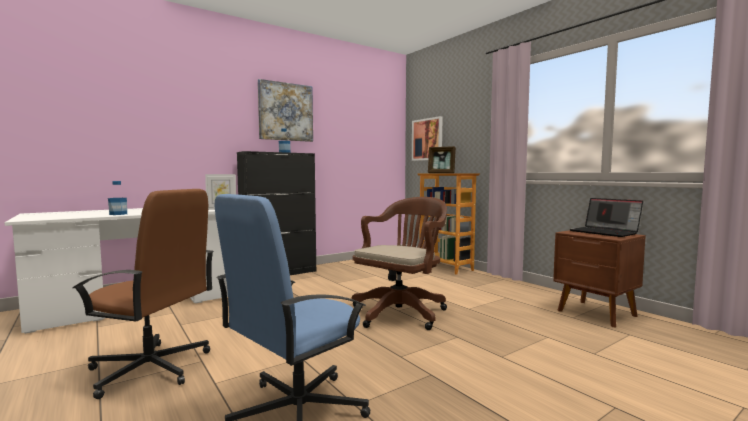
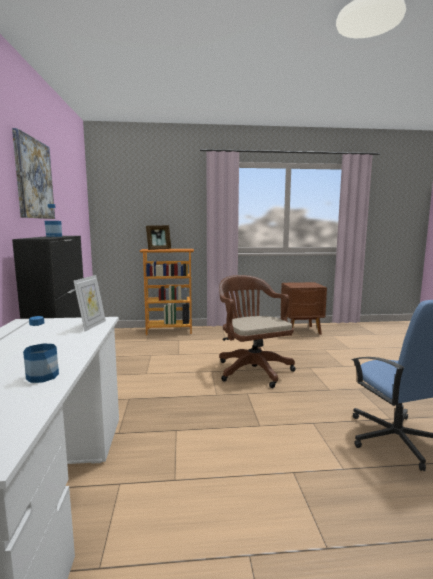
camera: 60 degrees left, 5 degrees up
(150, 369) = (296, 507): brown office chair -> none
(427, 139) = (124, 215): picture -> none
(605, 232) = (302, 283): laptop -> none

